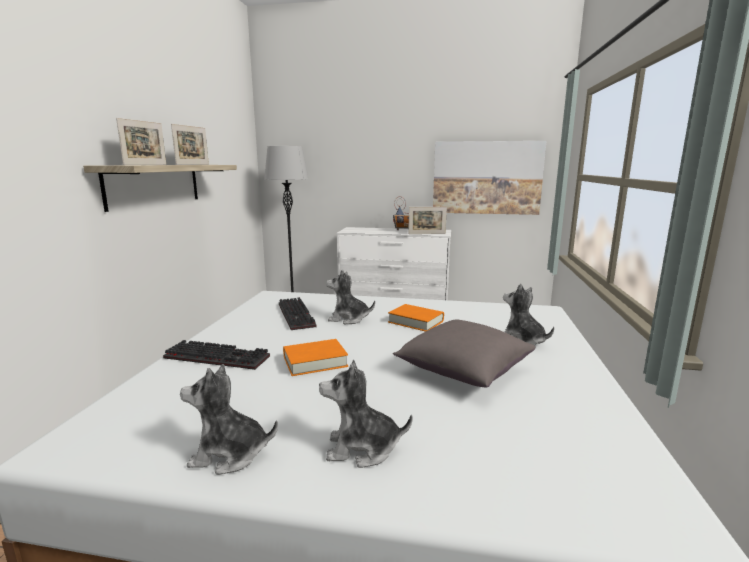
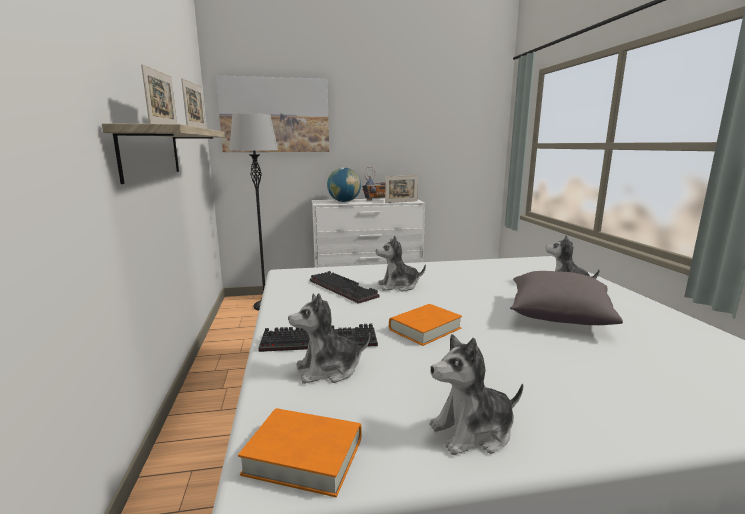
camera: 20 degrees left, 0 degrees up
(362, 448) = (578, 397): plush toy -> plush toy (329, 370)
(372, 230) = (344, 201): none -> globe
(416, 321) = (461, 281): orange book -> orange book (304, 456)
(486, 178) = (444, 148): picture -> picture (275, 115)

